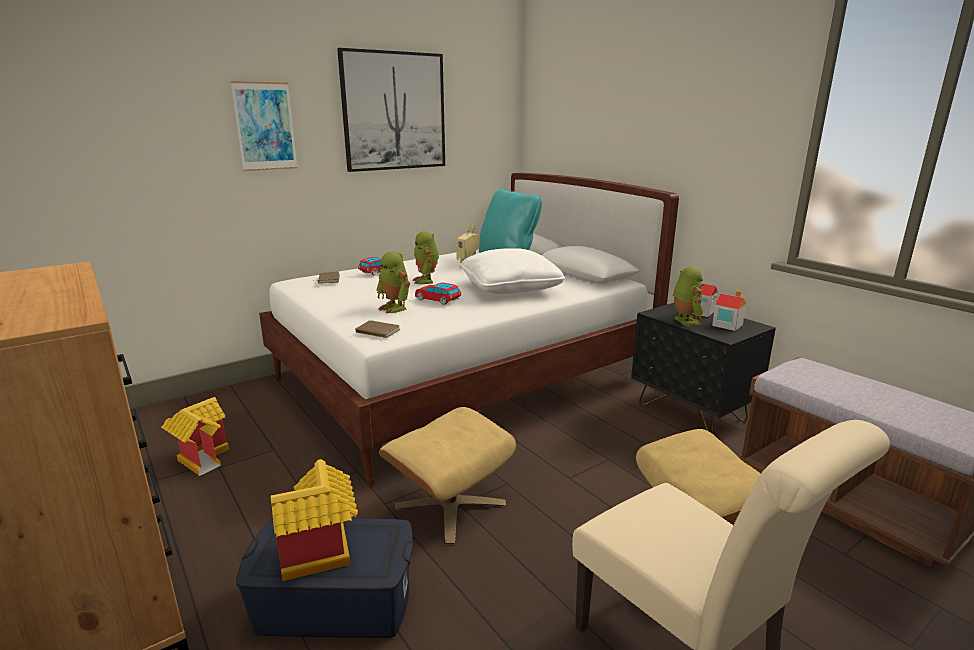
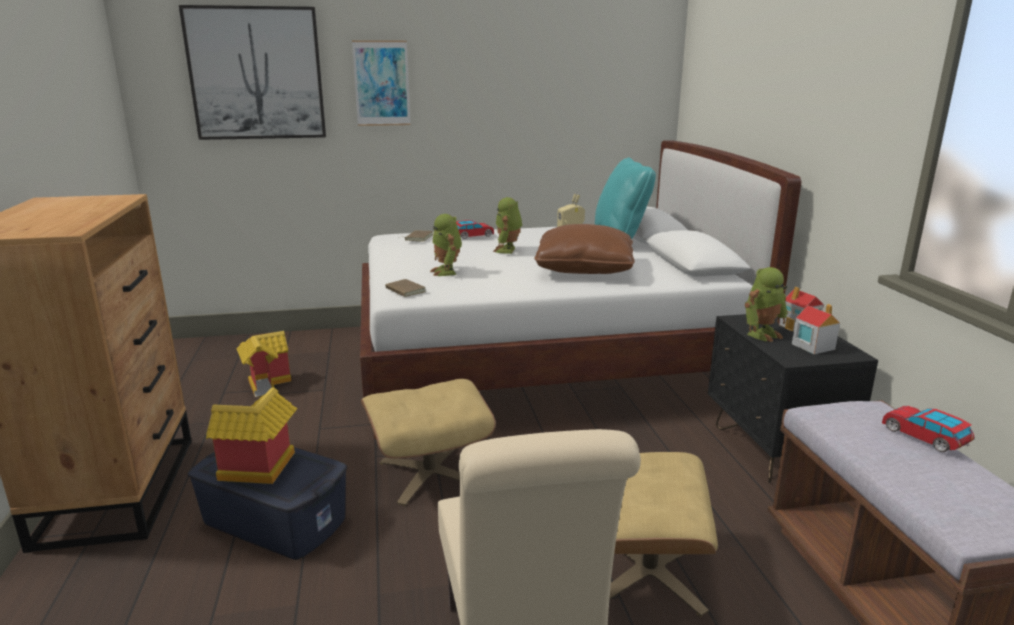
camera: 25 degrees right, 0 degrees up
(394, 111) = (519, 69): picture -> picture (256, 74)
(438, 300) = (496, 270): toy car -> toy car (924, 437)
(510, 288) = (584, 269): white pillow -> brown pillow
(684, 321) = (762, 334): toy robot -> toy robot turned 45 degrees clockwise

